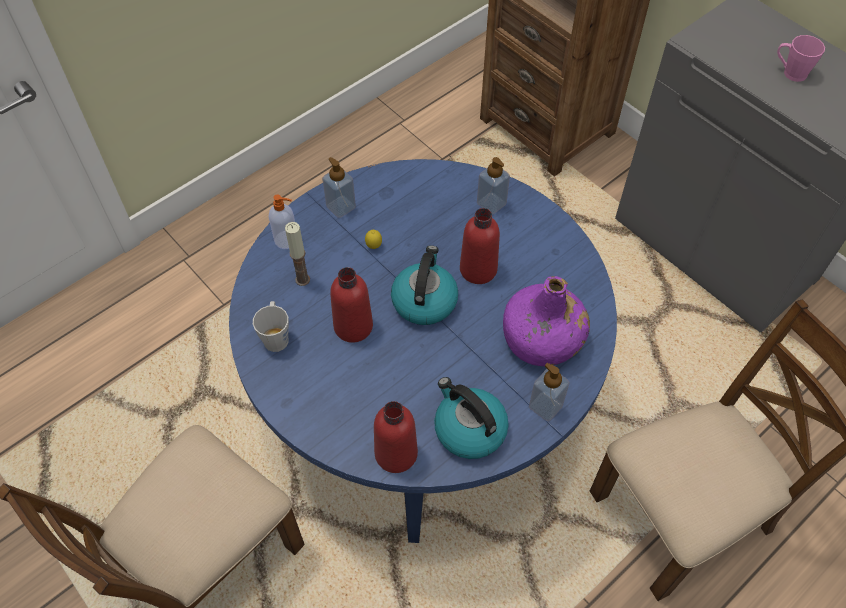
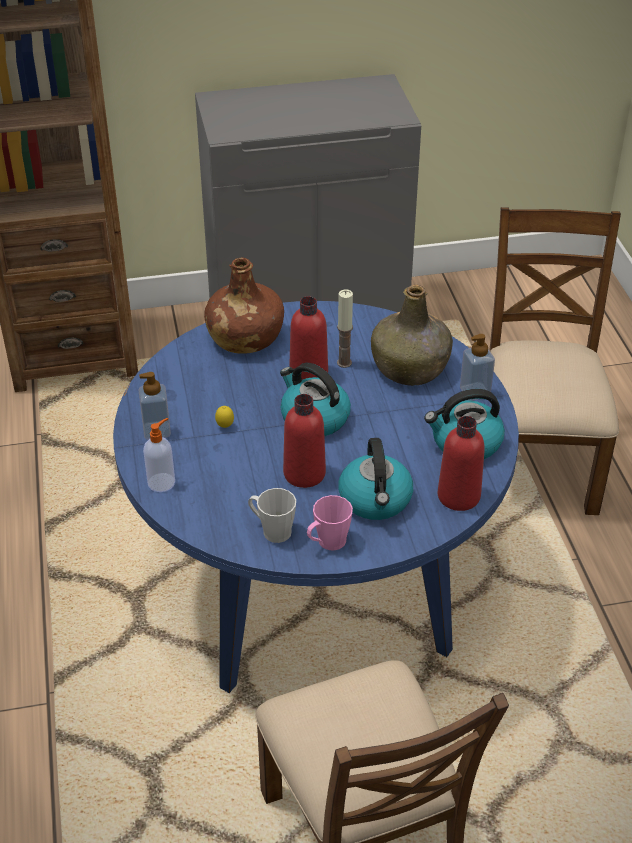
camera: 60 degrees left, 15 degrees down
(302, 279) = (220, 488): candle -> candle (344, 363)
(353, 392) = (376, 500): none -> kettle
(491, 203) = (244, 337): soap dispenser -> brown bottle
(542, 340) = (411, 367): purple bottle -> green bottle
(790, 72) = (303, 110): pink mug -> pink mug (327, 542)

